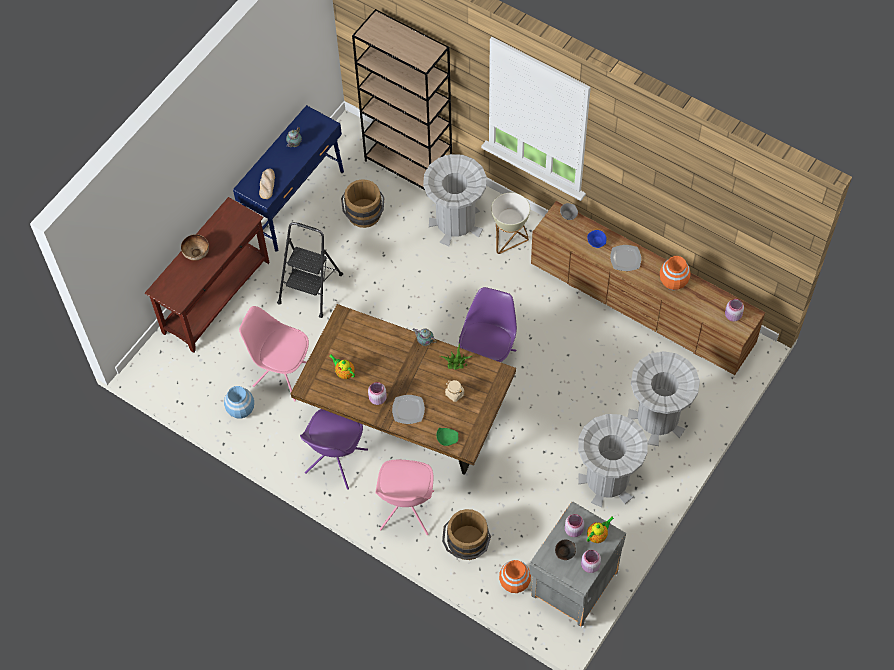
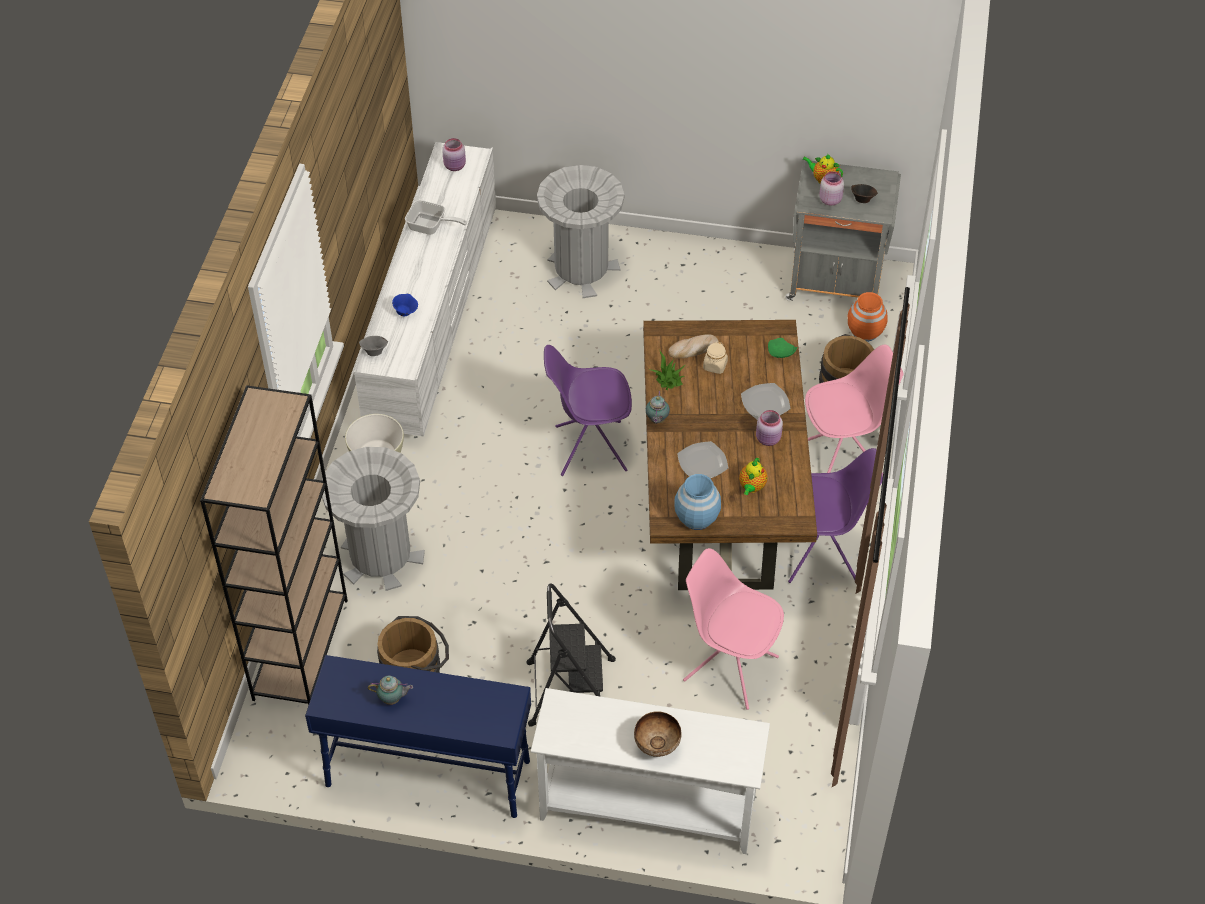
camera: 115 degrees left, 10 degrees down
(216, 297) = (647, 807): brown console table -> white console table
(241, 409) = (810, 694): blue vase -> blue vase (696, 518)
(267, 184) = (485, 704): bread -> bread (693, 349)
(282, 374) = (729, 667): pink chair -> pink chair turned 120 degrees clockwise
(589, 566) = (863, 176): pink jar -> none
(607, 480) = (688, 291): grey trash can -> none
(625, 258) = (416, 278): plate -> plate (702, 462)
(641, 309) = (433, 325): brown cabinet -> white cabinet
(673, 282) = (431, 227): orange vase -> frying pan

